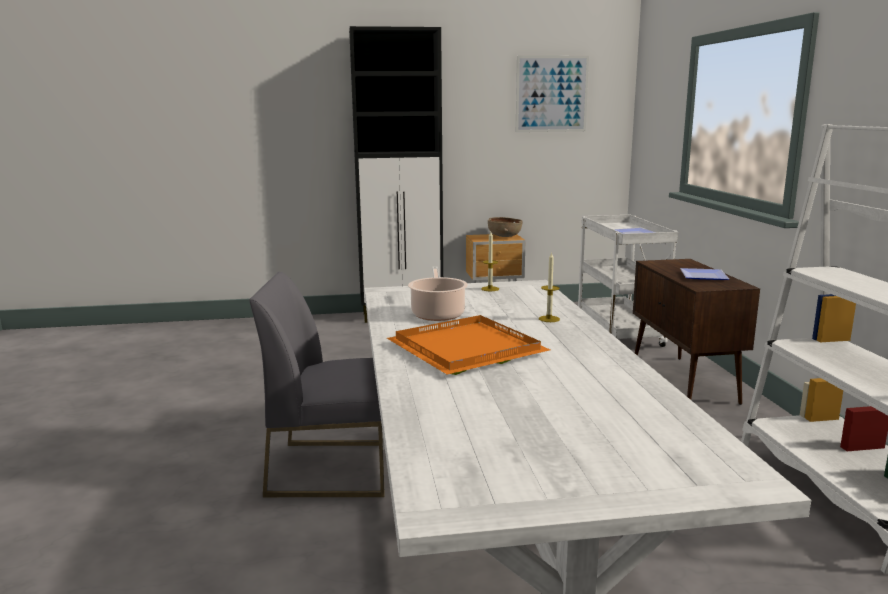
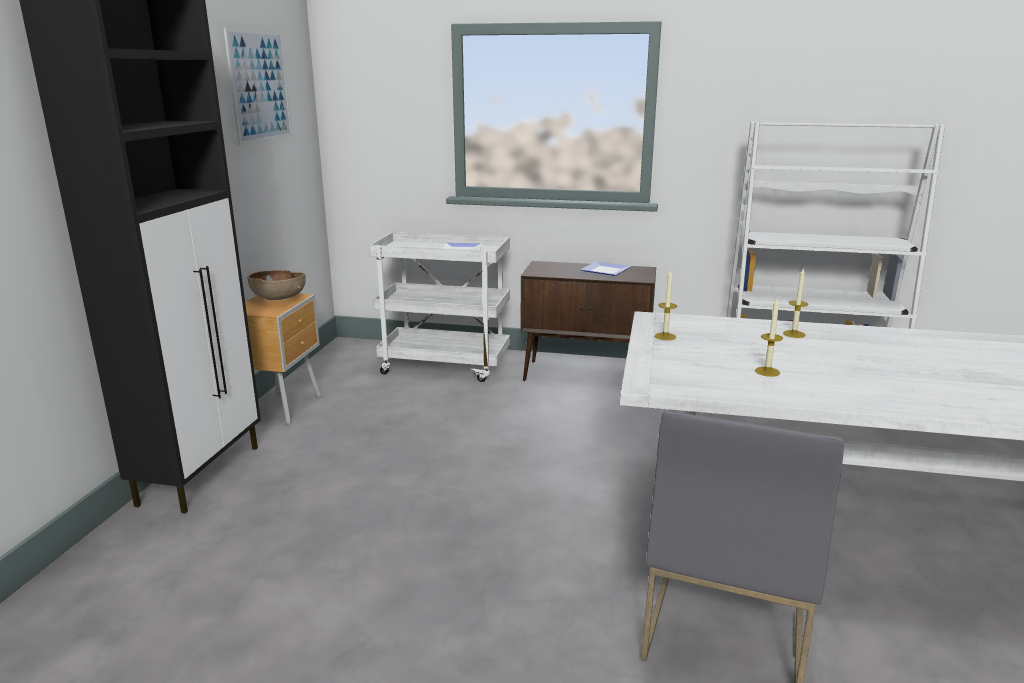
camera: 70 degrees left, 5 degrees up
(438, 313) = (767, 371): cooking pot -> candle
(467, 348) = (897, 377): orange tray -> none

